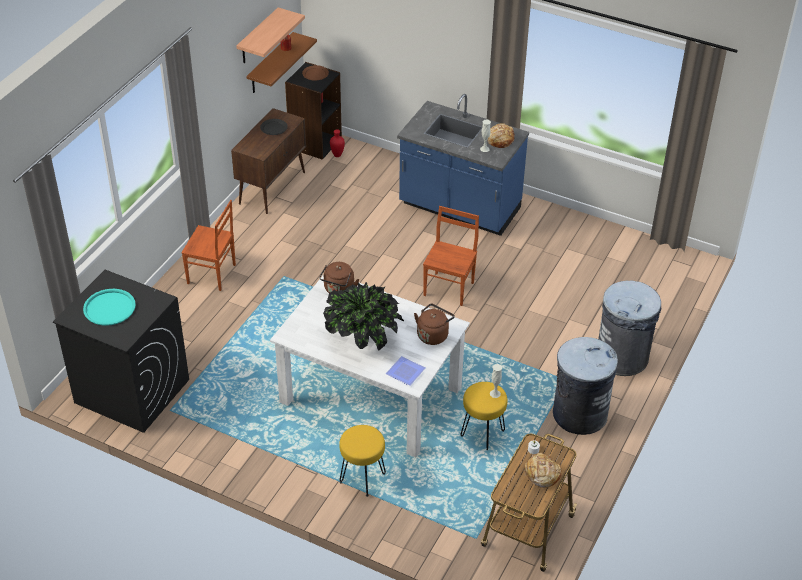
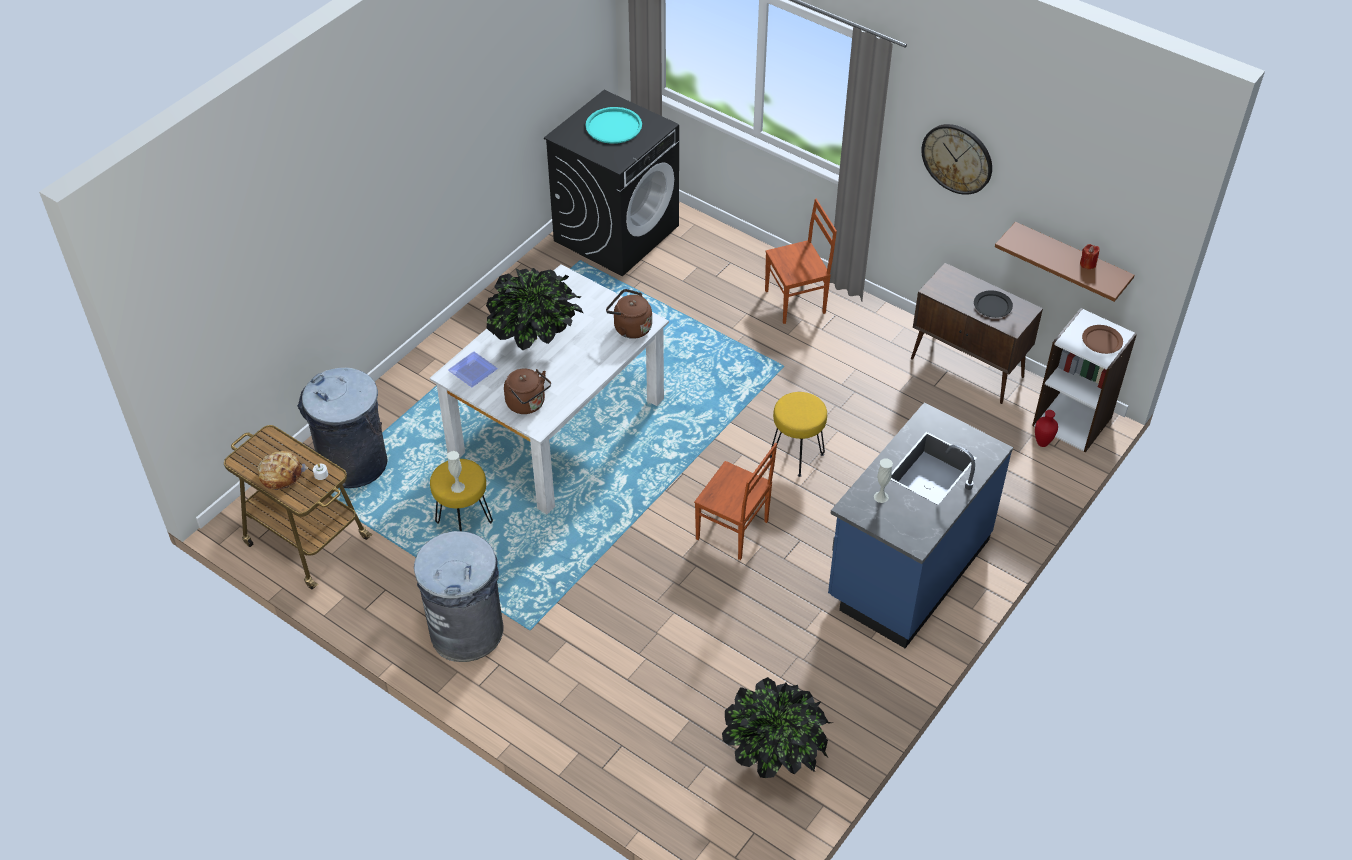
camera: 100 degrees right, 5 degrees up
(212, 275) = (796, 302): brown chair -> brown chair turned 135 degrees counterclockwise
(215, 76) = (957, 158): none -> wall clock
(258, 37) = (1057, 203): shelf -> none
(314, 143) = (1072, 421): black bookcase -> white bookcase
(362, 478) = (434, 405): yellow stool -> yellow stool (796, 455)
(500, 140) = (903, 519): bread -> none
(617, 255) = (775, 754): none -> potted plant
(622, 357) = (555, 706): grey trash can -> grey trash can (353, 463)

